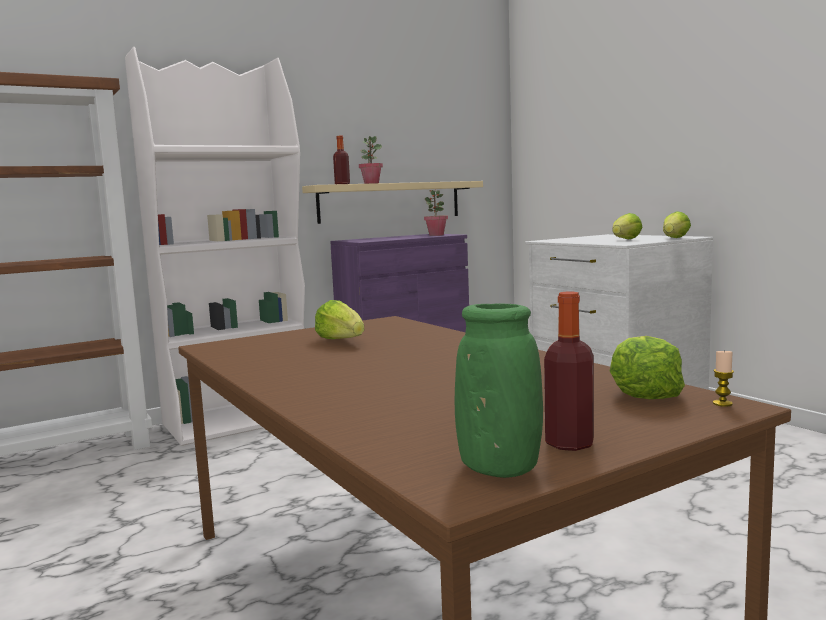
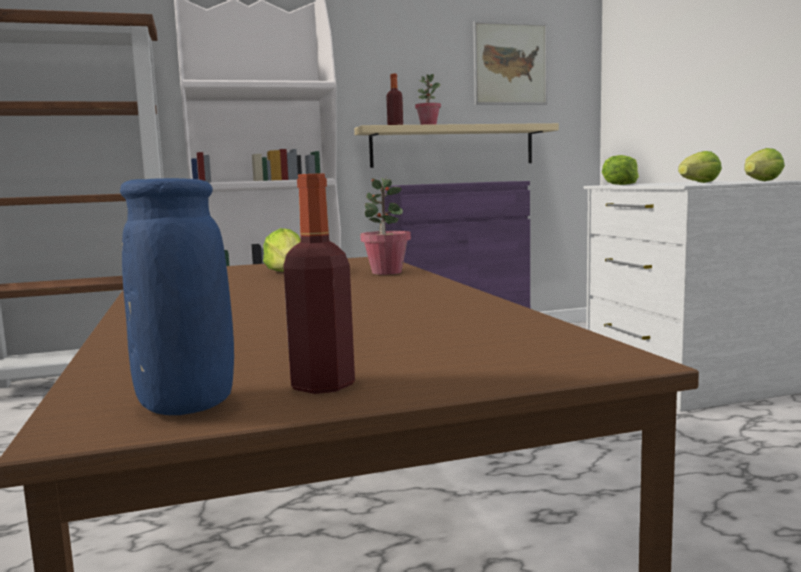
camera: 15 degrees right, 0 degrees up
(436, 235) = (496, 181): potted plant -> potted plant (386, 272)
(437, 126) = (510, 64): none -> picture
(499, 468) = (185, 405): green vase -> blue vase
(643, 393) = (521, 337): lettuce -> lettuce (620, 184)
(722, 403) = (606, 356): candle -> none

